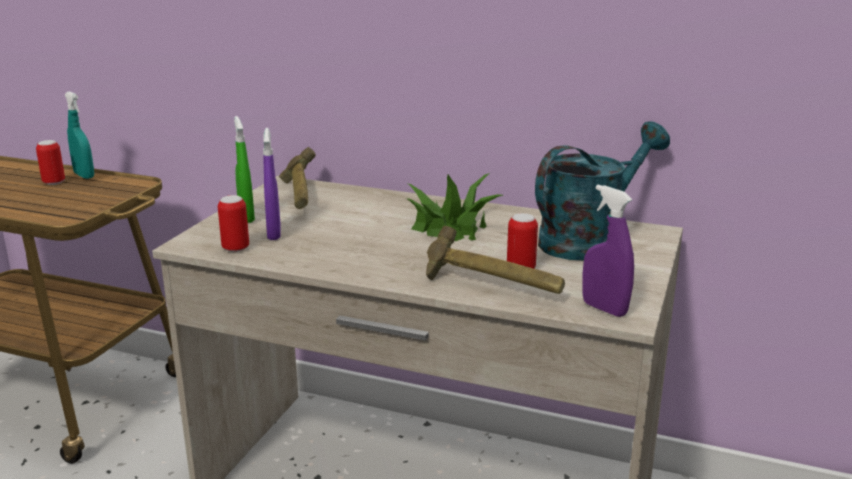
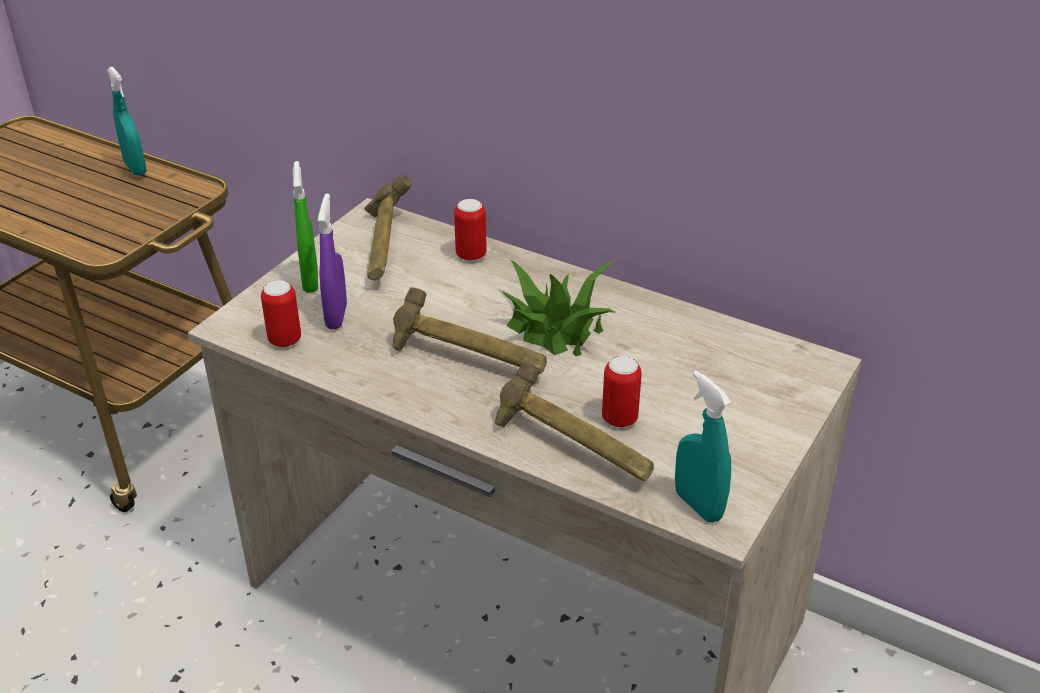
camera: 10 degrees right, 15 degrees up
(54, 182) = (98, 177): can -> can (471, 255)
(389, 248) = (468, 360): none -> hammer
(589, 239) = (726, 371): turquoise watering can -> none
(604, 309) = (698, 505): purple spray bottle -> turquoise spray bottle

